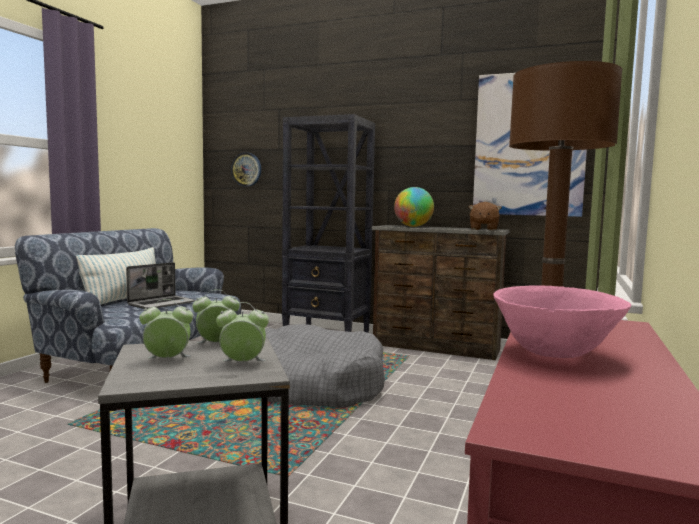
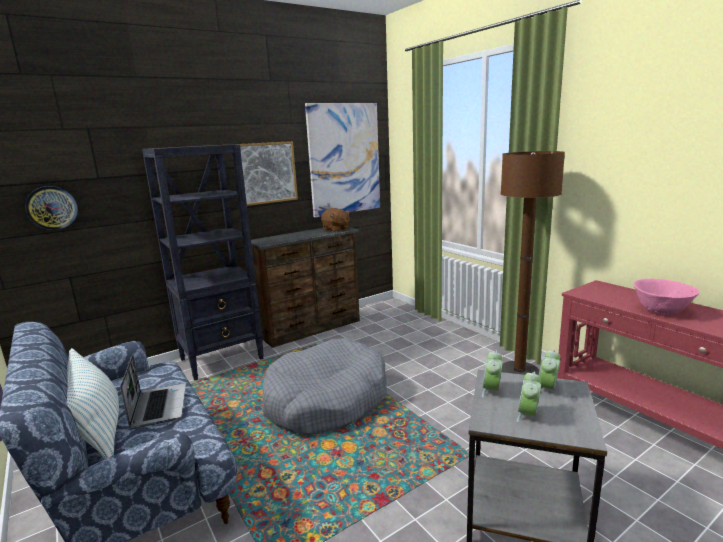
camera: 55 degrees left, 10 degrees up
(413, 226) = (283, 238): globe -> none
(422, 155) = (267, 173): none -> picture

